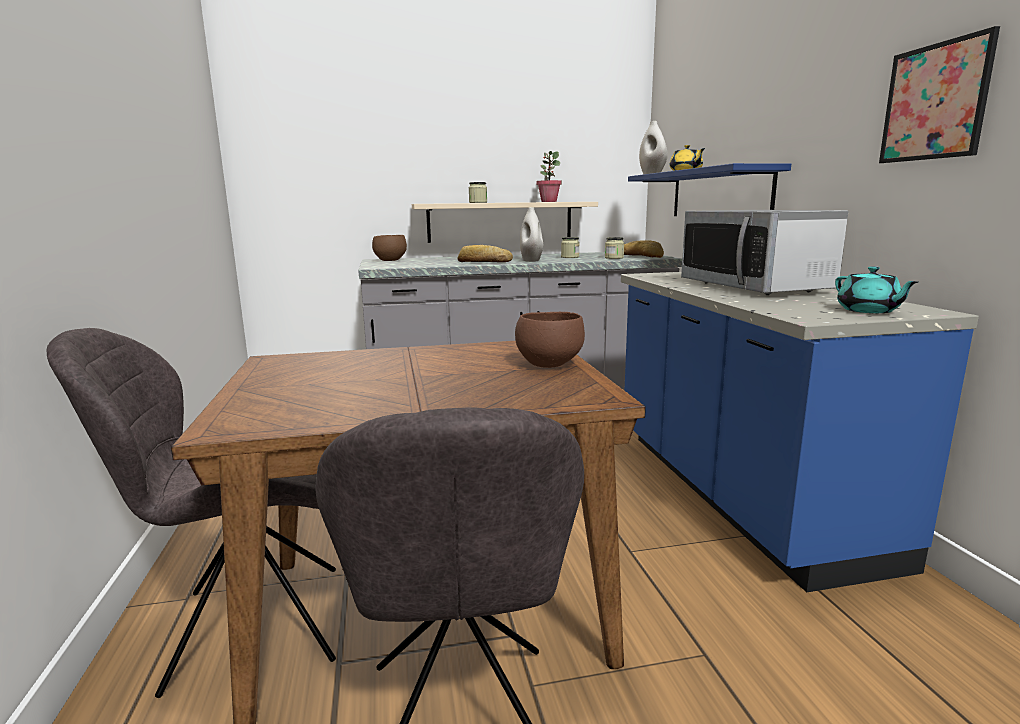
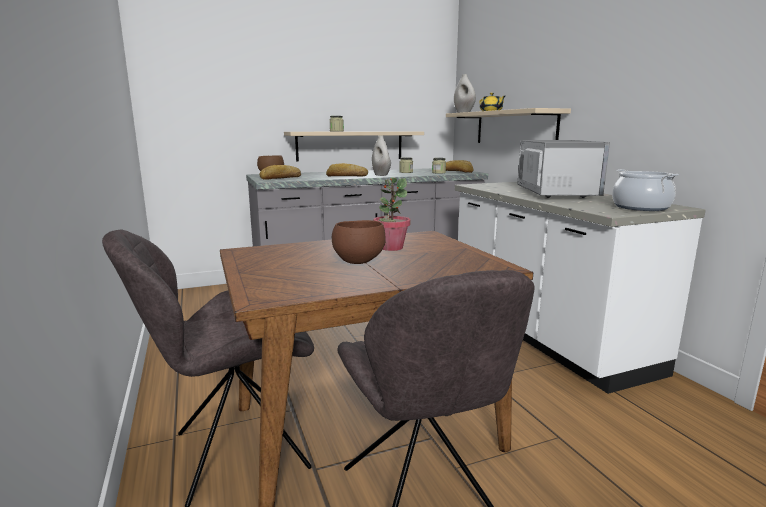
camera: 10 degrees left, 0 degrees up
(398, 264) = (281, 178): none -> bread
(548, 201) = (388, 131): potted plant -> potted plant (391, 248)
(548, 364) = (446, 248): brown bowl -> brown bowl (358, 261)
(719, 194) = (514, 128): blue shelf -> beige shelf
(736, 493) = (543, 335): blue counter -> white counter
(754, 287) = (555, 193): microwave -> microwave turned 150 degrees counterclockwise
(868, 311) = (641, 207): turquoise teapot -> cooking pot
(935, 102) = (672, 73): picture -> none

